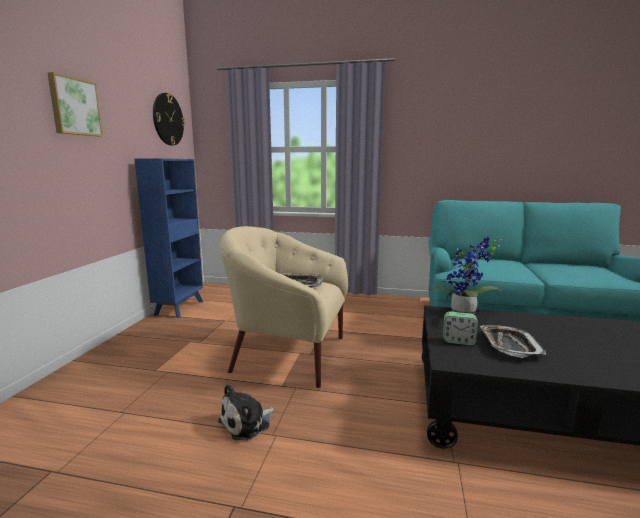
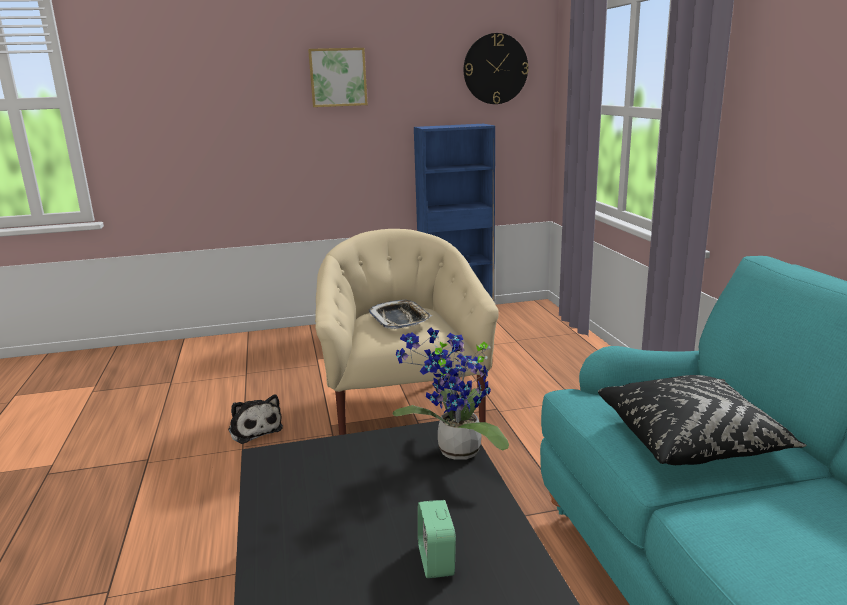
camera: 65 degrees right, 5 degrees up
(247, 423) = (254, 429): plush toy -> plush toy turned 150 degrees counterclockwise
(458, 341) = (336, 457): alarm clock -> alarm clock (436, 560)
(504, 267) = (690, 440): none -> black pillow
(509, 345) = (346, 499): tray -> none

